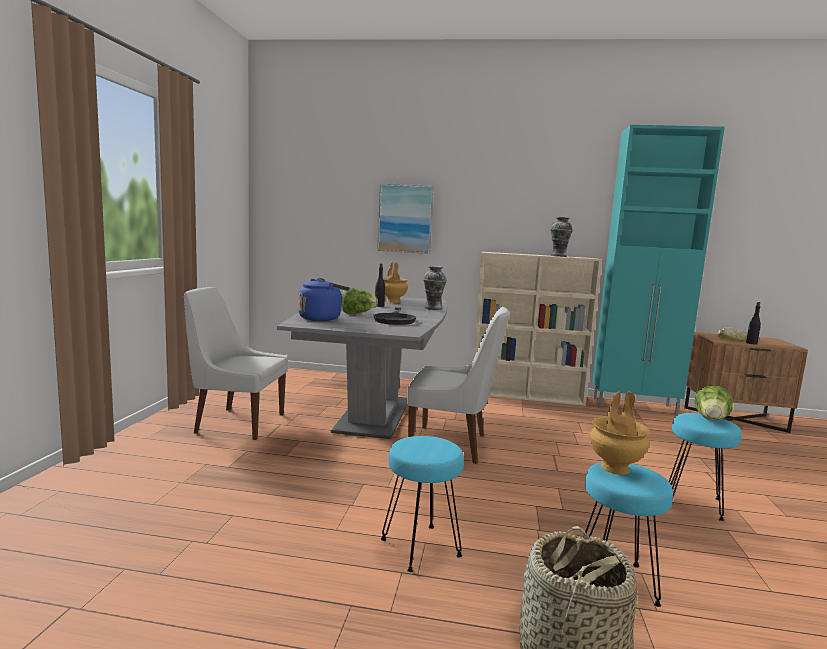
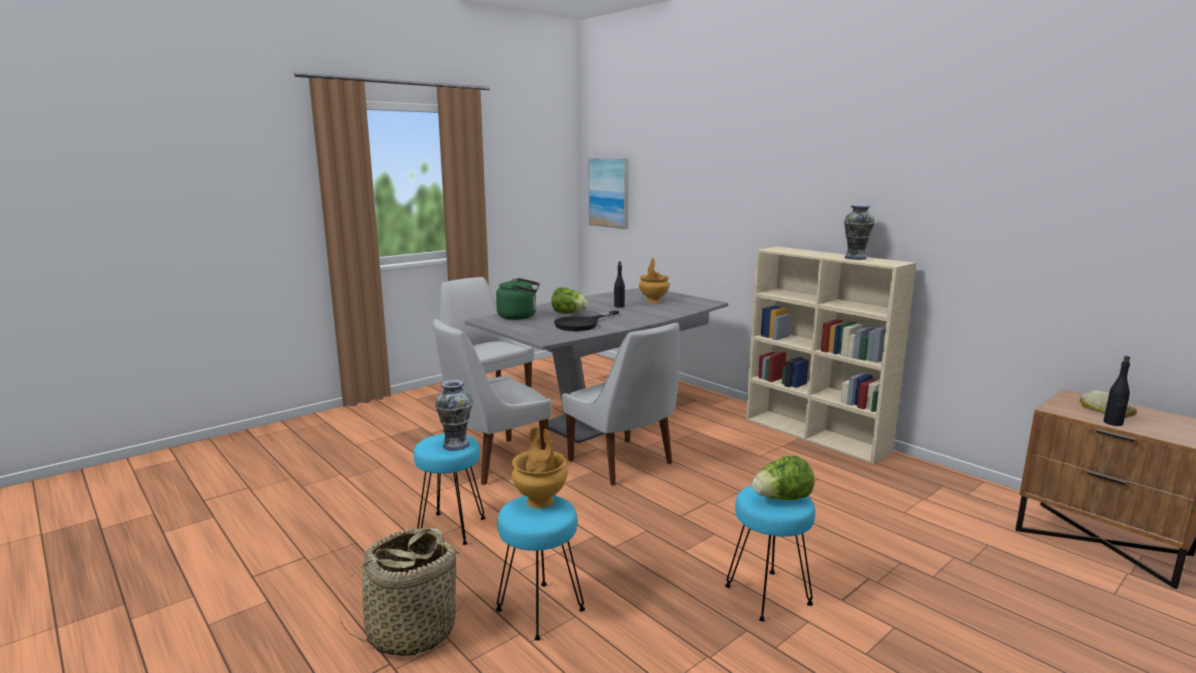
camera: 40 degrees right, 5 degrees up
(322, 318) = (519, 316): blue kettle -> green kettle
(346, 475) = (493, 462): none -> white chair
(405, 218) = (705, 204): picture -> picture (609, 192)
(432, 308) = (668, 314): vase -> vase (455, 445)
(635, 407) = (951, 483): turquoise cabinet -> none

